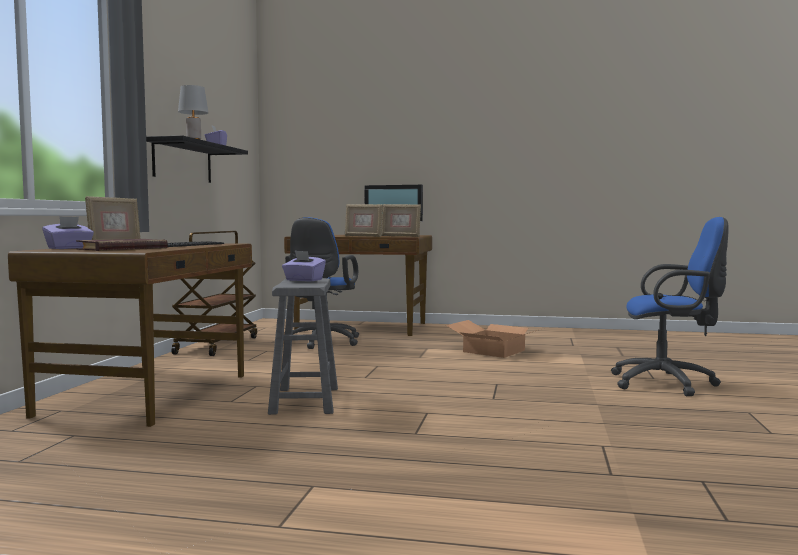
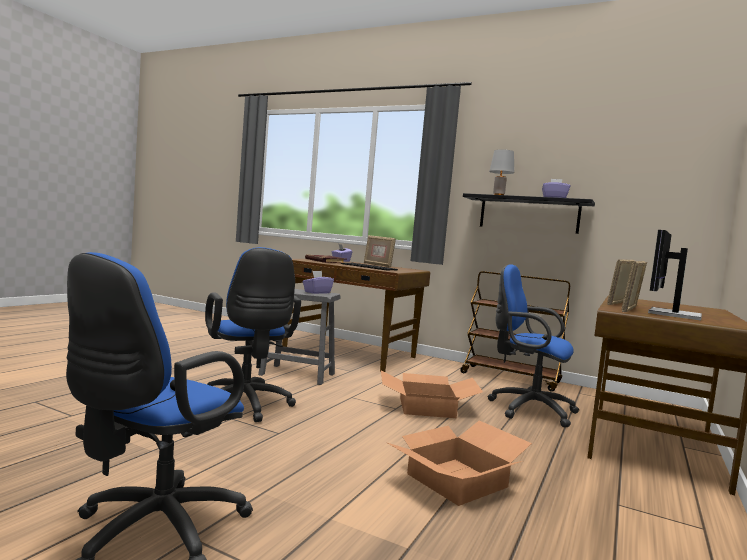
camera: 105 degrees right, 0 degrees up
(359, 360) = (427, 407): none -> cardboard box
(454, 400) = (245, 406): none -> blue office chair

